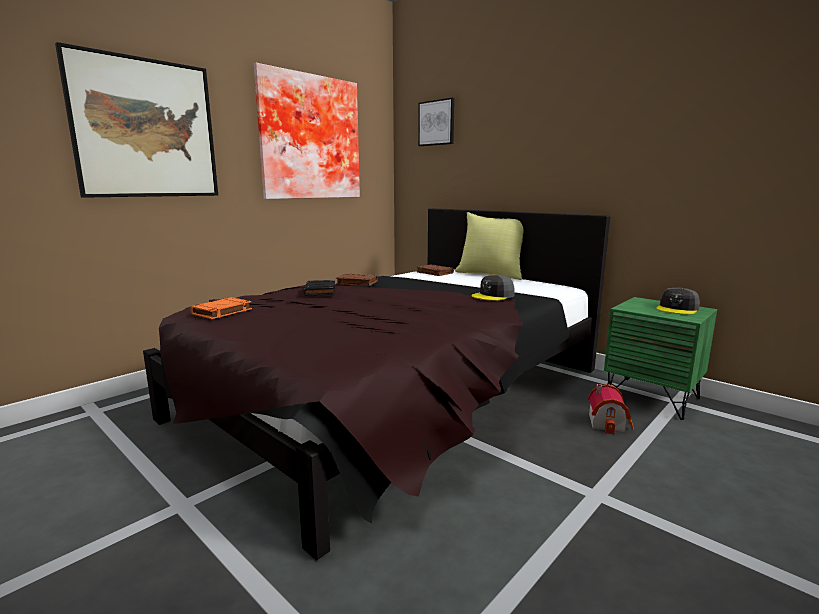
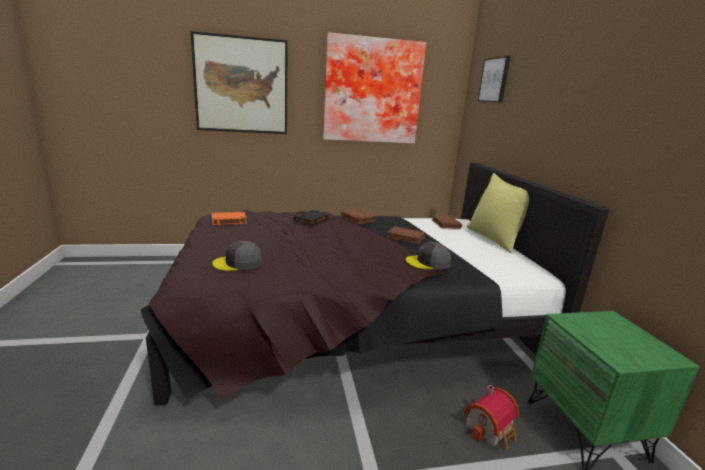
camera: 35 degrees right, 5 degrees up
(428, 287) = (405, 237): none -> brown book
(677, 309) = (634, 344): grey cap -> grey cap (238, 263)

